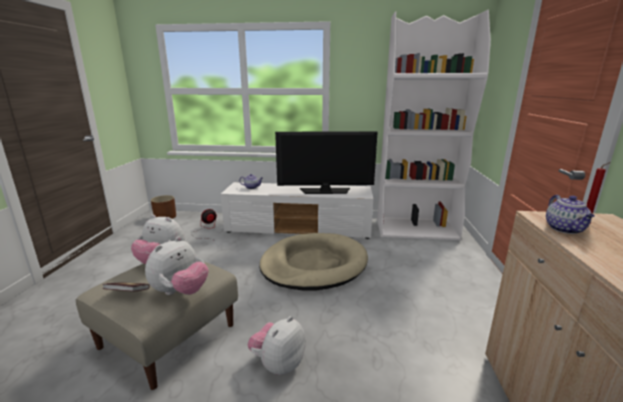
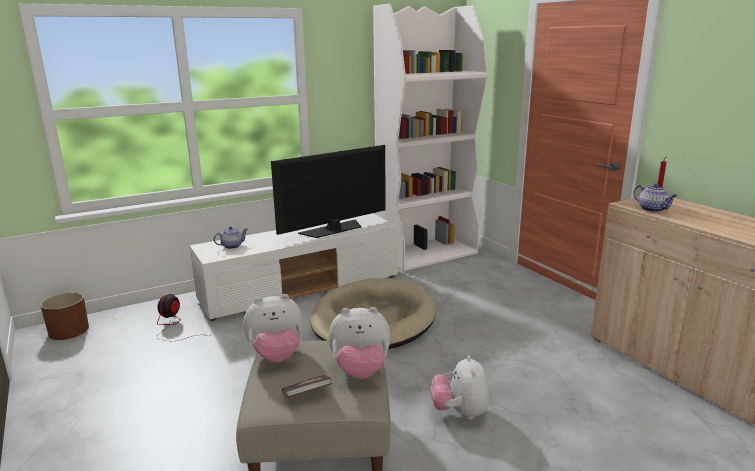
camera: 35 degrees left, 0 degrees up
(180, 292) = (360, 371): plush toy -> plush toy turned 90 degrees clockwise

